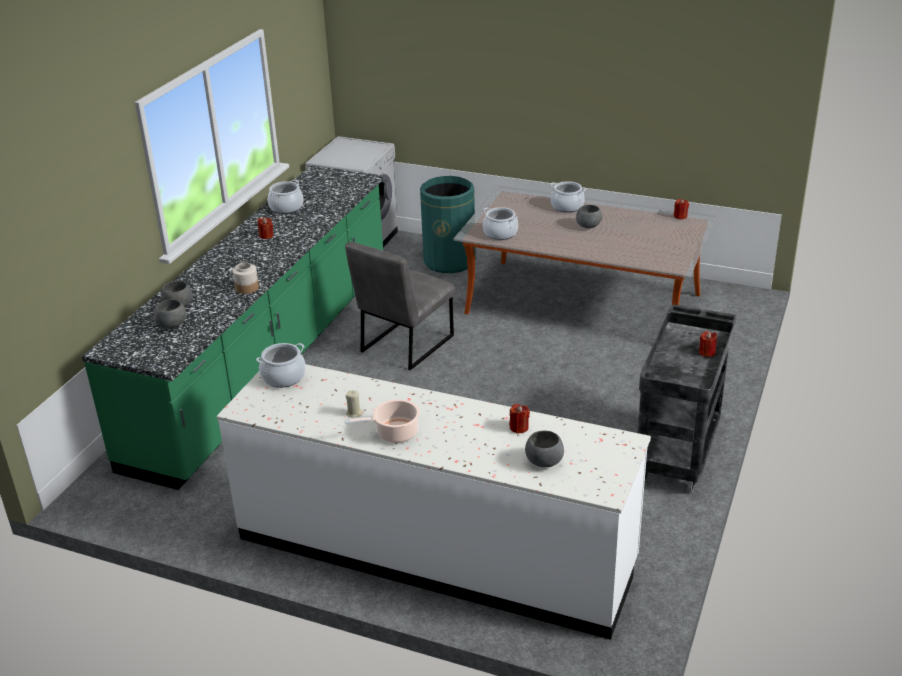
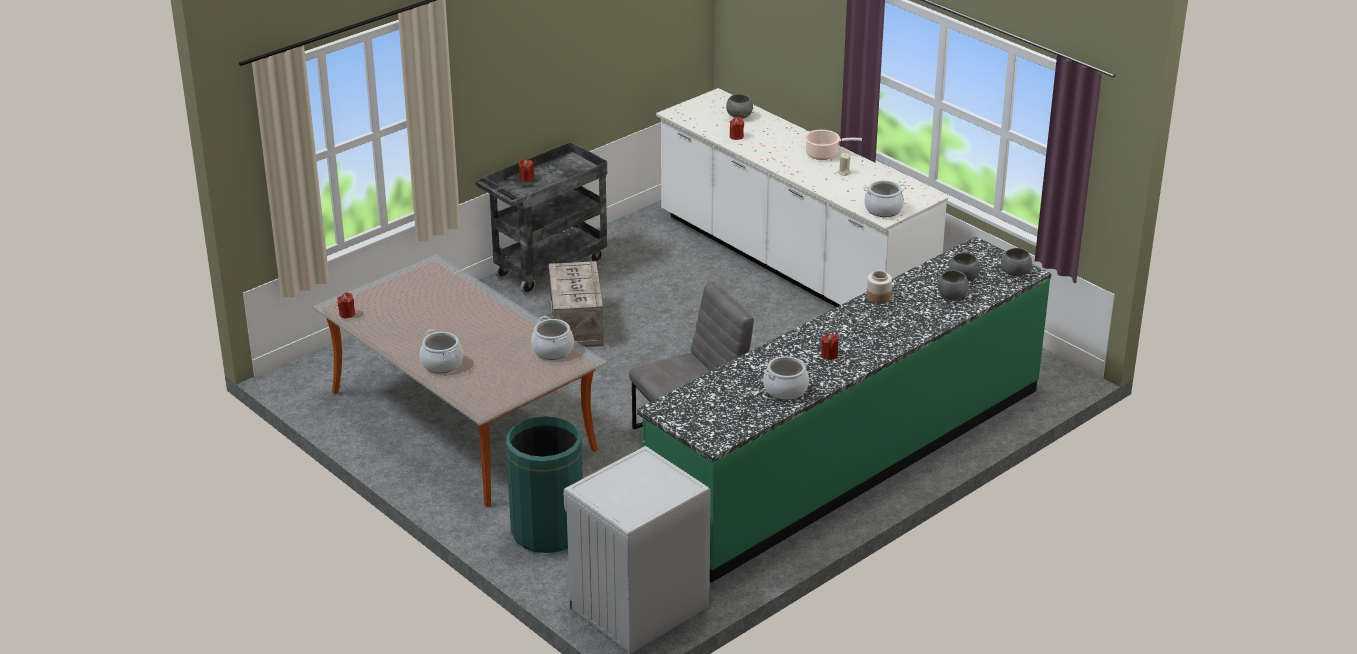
camera: 155 degrees left, 0 degrees up
(586, 405) = (577, 324): none -> crate
(589, 226) = (453, 331): grey bowl -> grey bowl (1015, 273)

